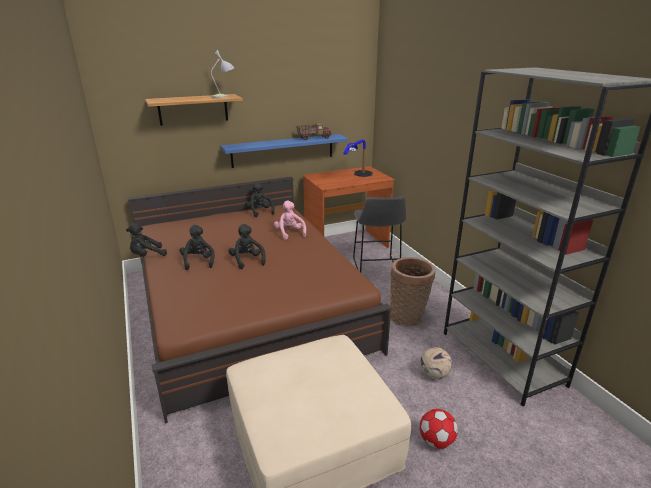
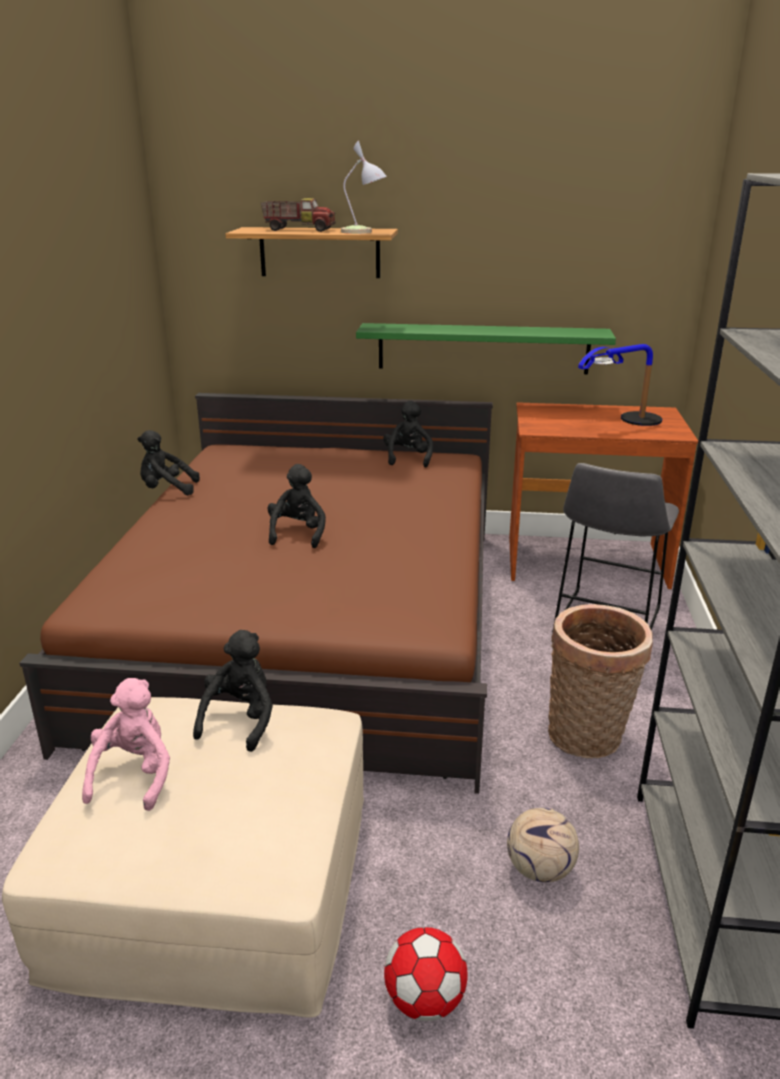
camera: 30 degrees right, 0 degrees up
(198, 261) = (224, 516): black plush toy -> black plush toy (240, 719)
(283, 150) = (483, 348): blue shelf -> green shelf
(289, 233) = (418, 505): pink plush toy -> pink plush toy (134, 775)
(313, 138) = (544, 330): toy truck -> toy truck (299, 230)

